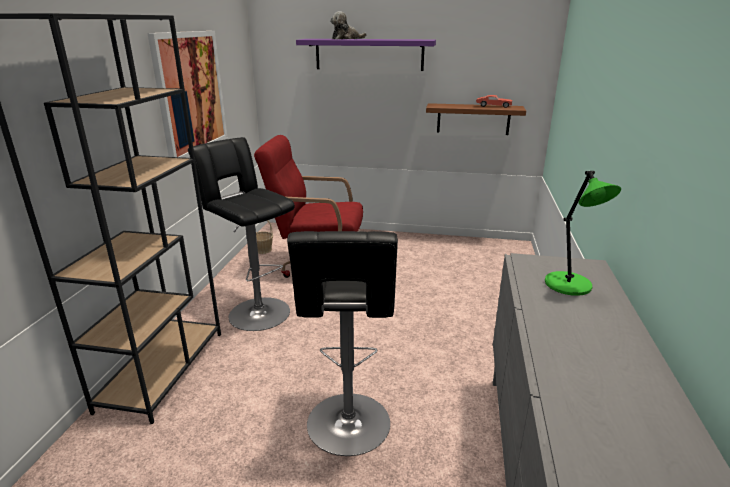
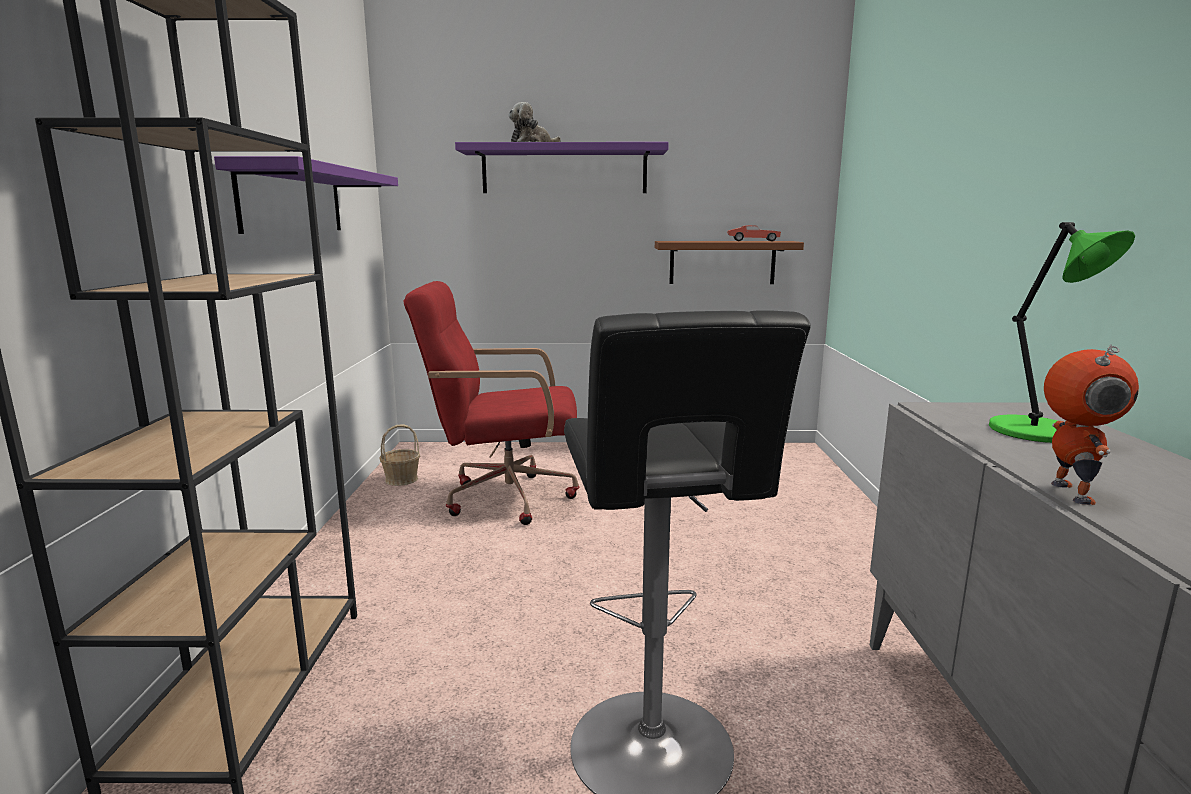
camera: 10 degrees left, 10 degrees down
(190, 93) = (293, 200): picture -> purple shelf
(256, 311) = (415, 572): black stool -> none
(538, 333) = (1068, 492): none -> toy robot

